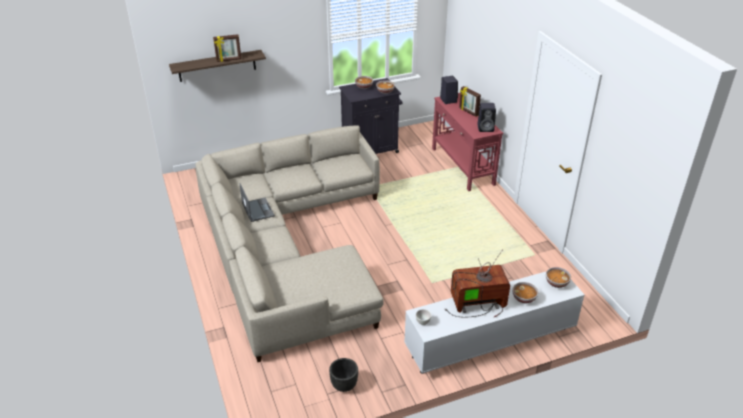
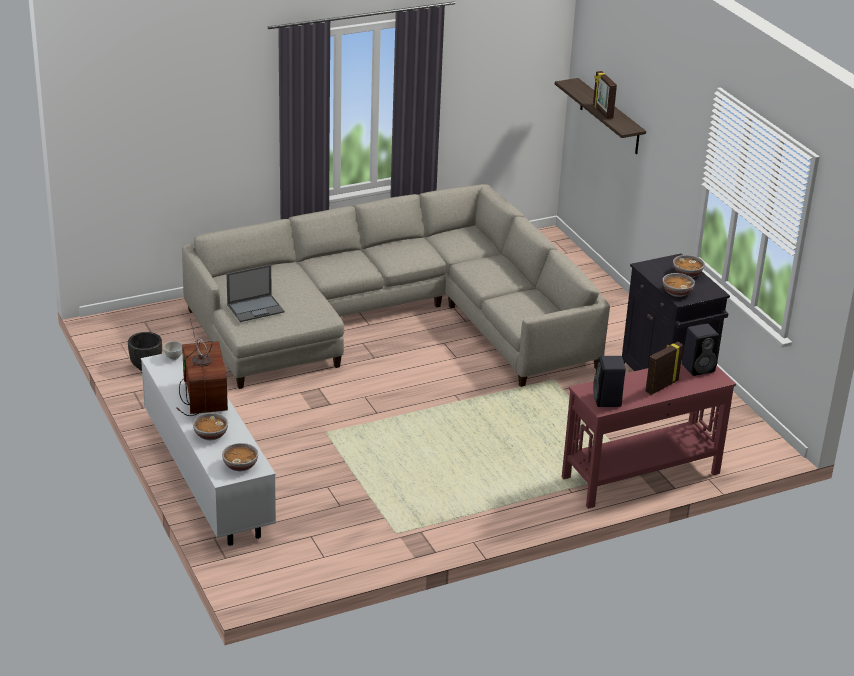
camera: 85 degrees right, 5 degrees down
(257, 209) = (406, 250): laptop -> laptop (256, 308)

